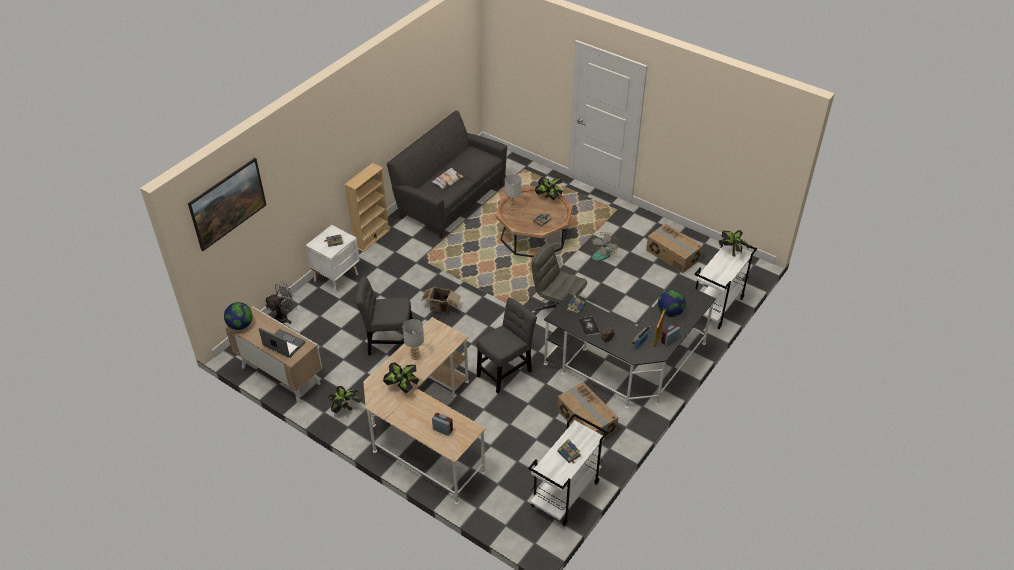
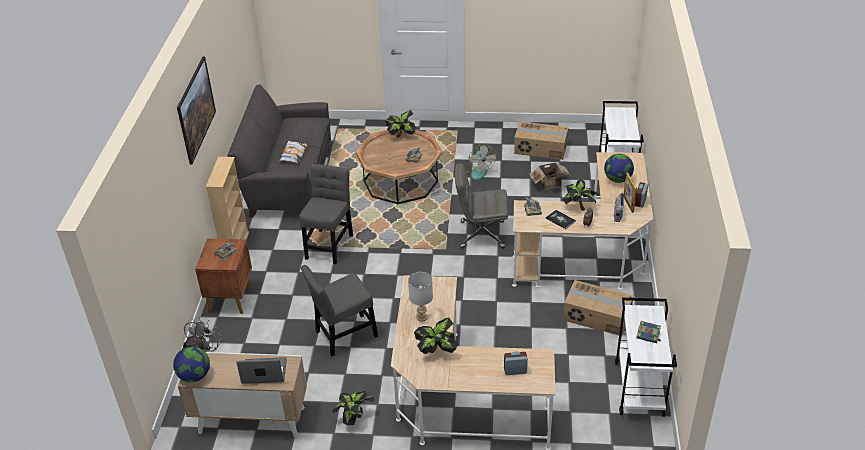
camera: 30 degrees left, 5 degrees down
(231, 215) = (138, 245): picture -> picture (199, 123)
(337, 277) = (230, 298): white nightstand -> brown nightstand
(441, 308) = (368, 280): cardboard box -> cardboard box (551, 185)
(506, 371) = (484, 308): grey chair -> grey chair (329, 244)
(513, 207) = (375, 156): grey table lamp -> none
(630, 367) = (592, 254): black desk -> beige desk
(731, 252) = (617, 114): potted plant -> potted plant (578, 207)

